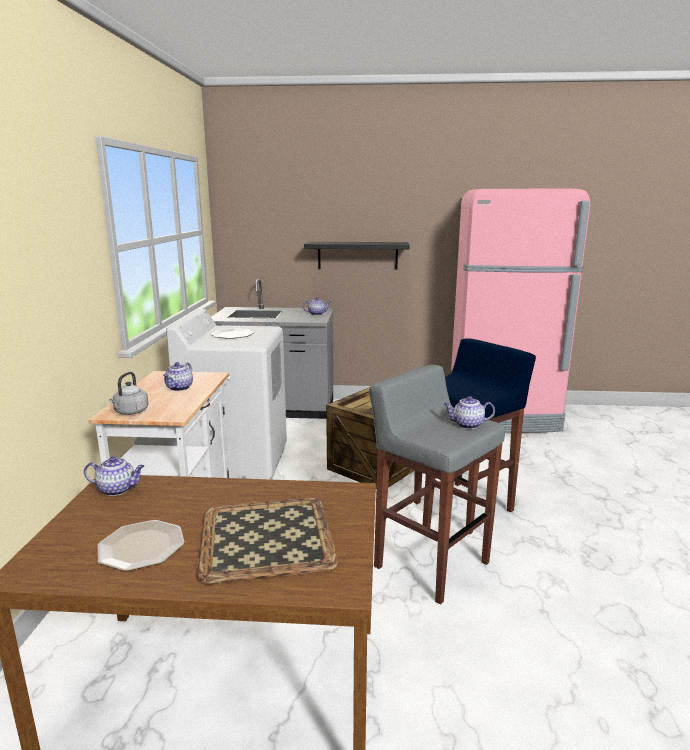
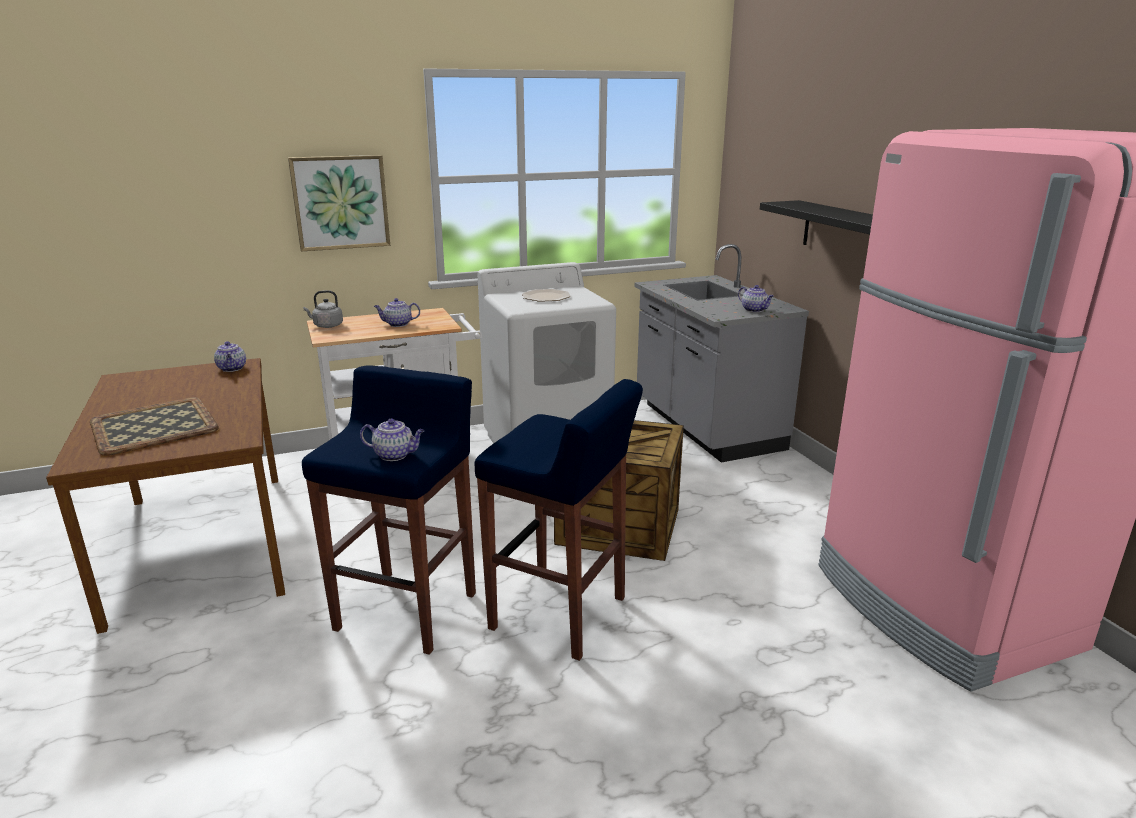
camera: 65 degrees right, 5 degrees up
(65, 279) = (340, 202): none -> picture
(141, 547) = (145, 395): plate -> none
(430, 564) = (408, 610): grey stool -> blue stool
(467, 425) = (395, 455): teapot -> teapot turned 120 degrees clockwise

